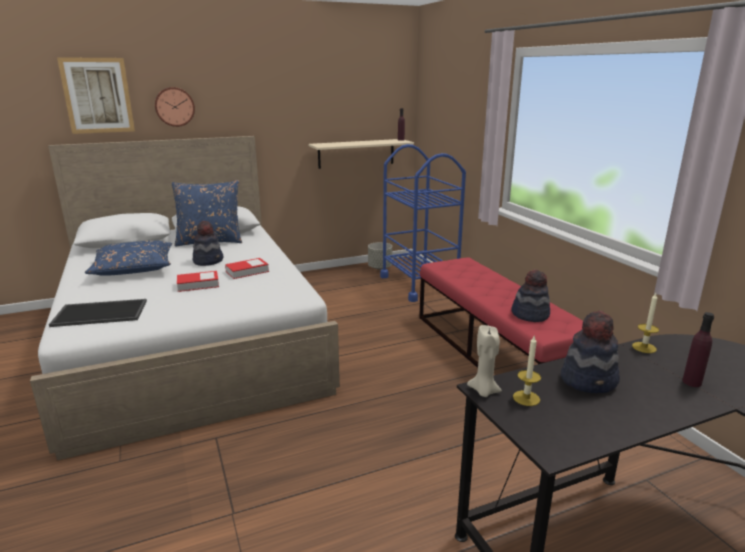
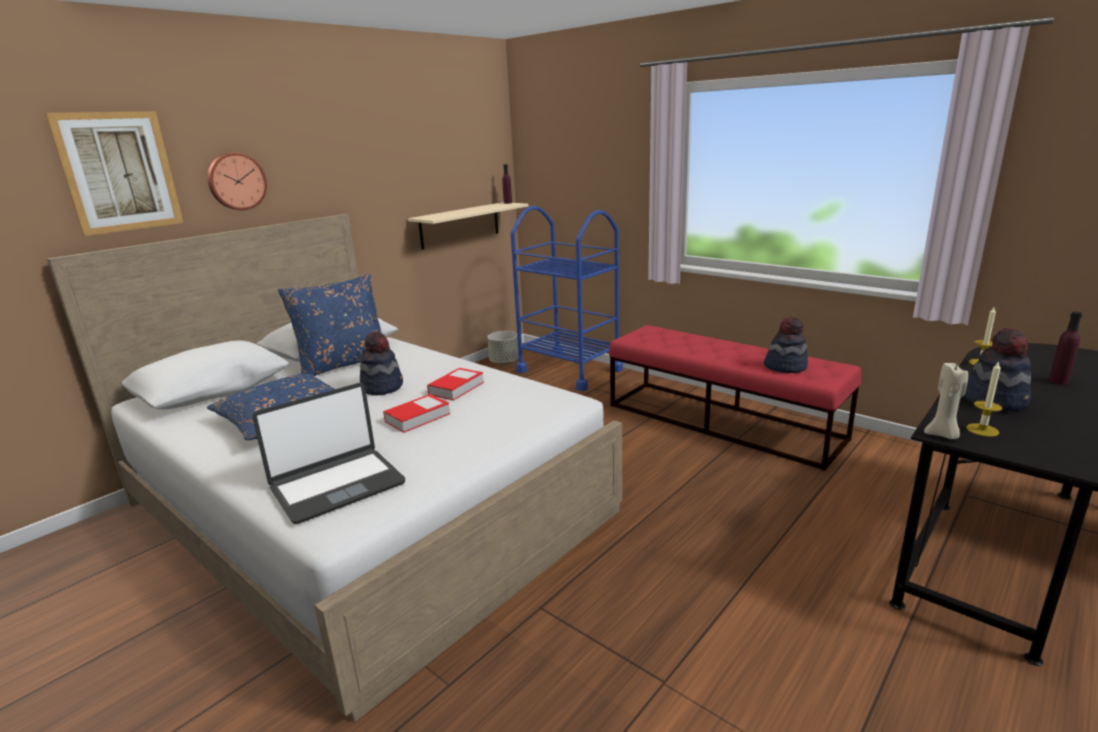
camera: 25 degrees left, 0 degrees up
(101, 312) = (337, 485): tray -> laptop

